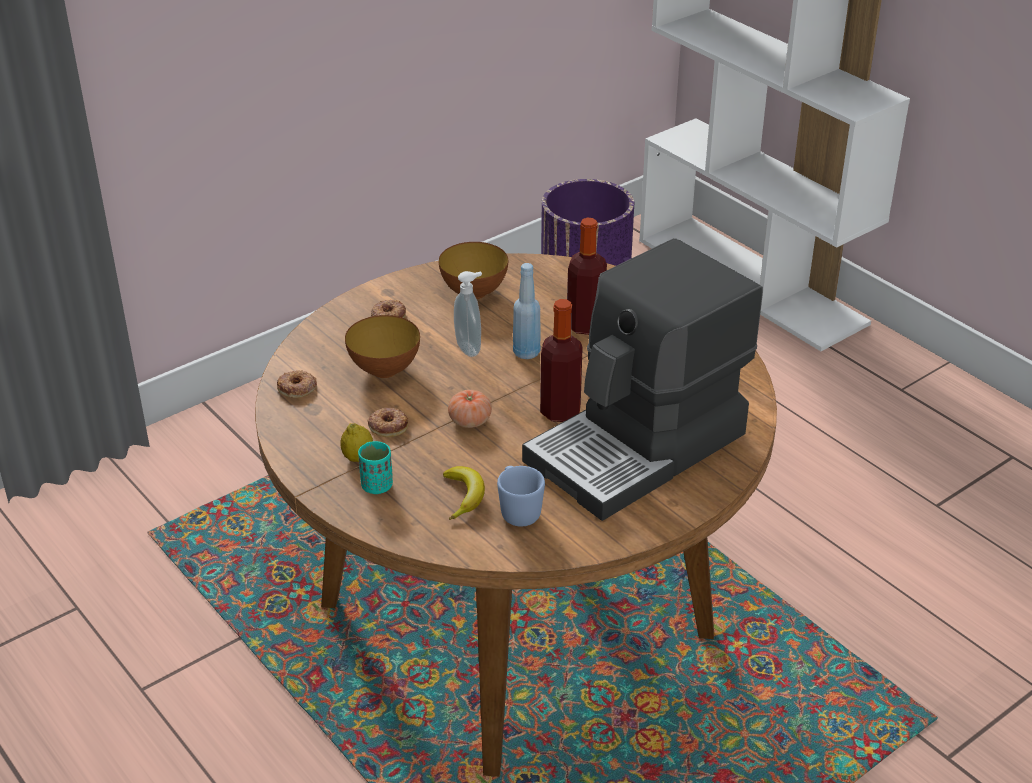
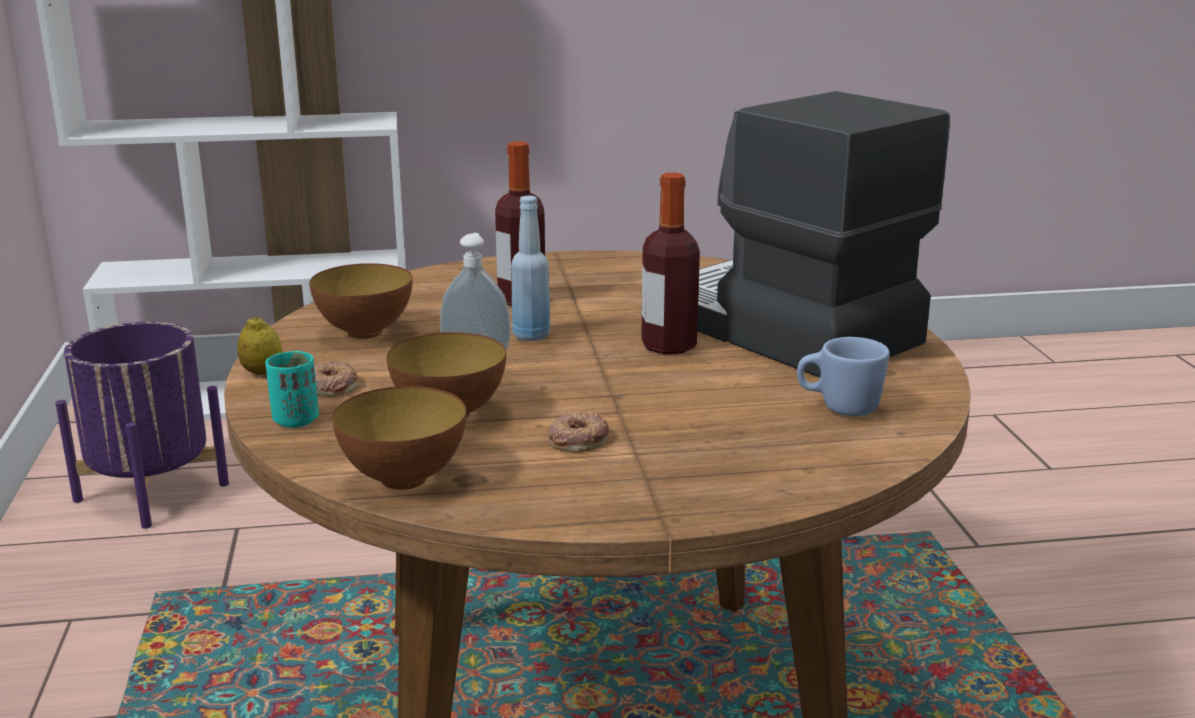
camera: 60 degrees left, 15 degrees down
(297, 388) = (404, 479): donut -> bowl
(358, 458) = (628, 474): lemon -> lemon (262, 372)
(377, 486) = (706, 476): turquoise cup -> turquoise cup (295, 420)
(464, 496) = (781, 429): banana -> none
(470, 421) = (628, 392): tomato -> none
(639, 448) = (779, 328): coffee machine -> coffee machine turned 150 degrees clockwise

